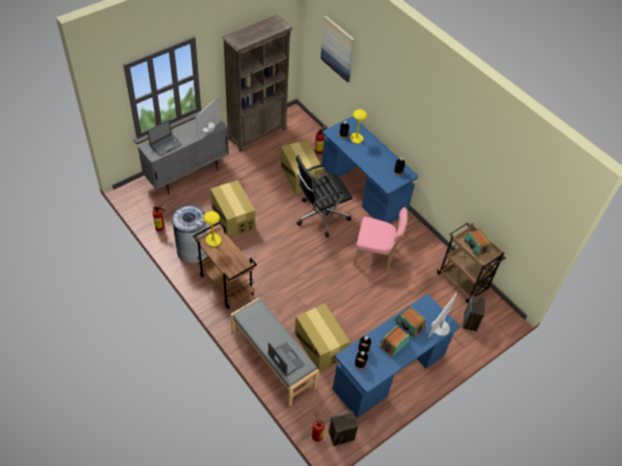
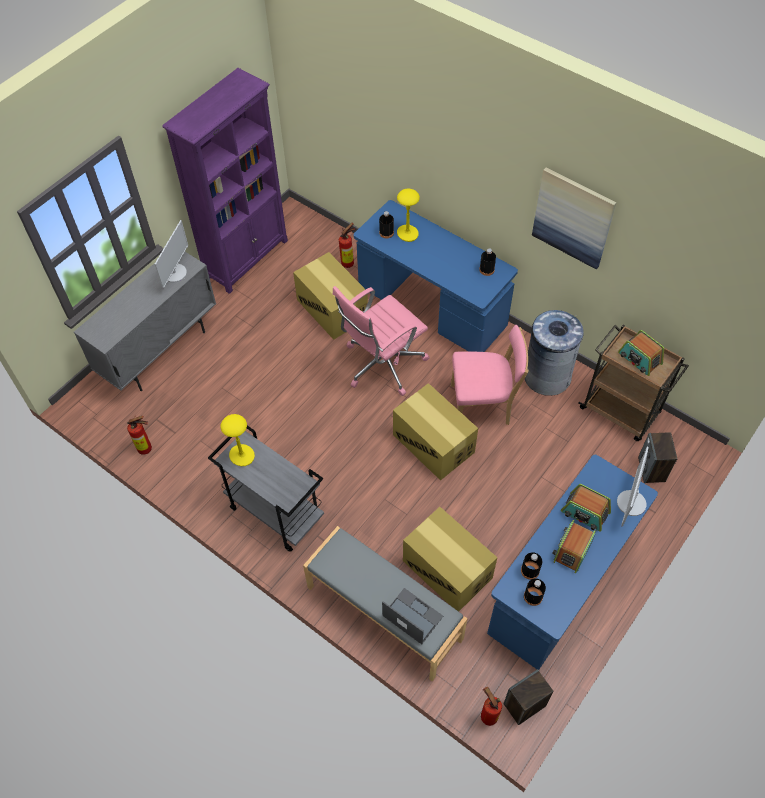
camera: 10 degrees left, 5 degrees up
(166, 144) = (118, 318): laptop -> none
(193, 250) = (206, 471): grey trash can -> grey trash can (547, 376)
(225, 284) = (274, 512): brown cart -> grey cart
(233, 218) = (252, 402): cardboard box -> cardboard box (433, 443)
(257, 133) = (247, 258): brown bookcase -> purple bookcase
(320, 216) = (382, 364): black office chair -> pink office chair
(338, 48) = (347, 101): picture -> picture (573, 218)

